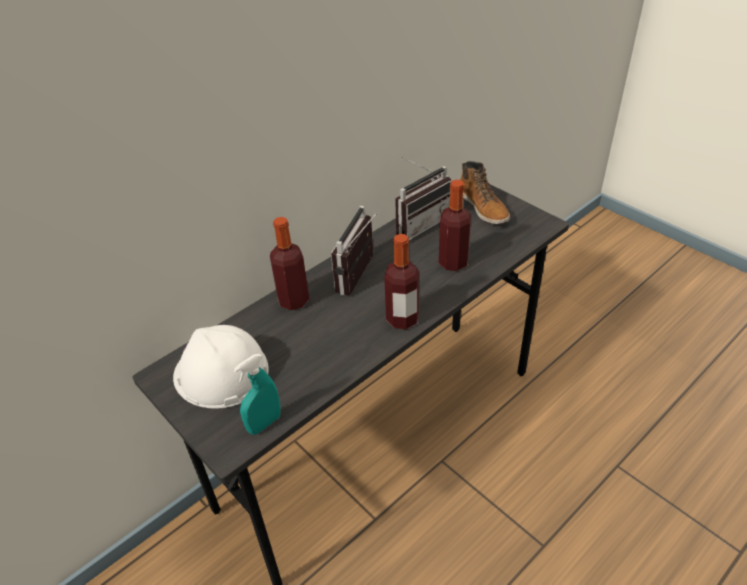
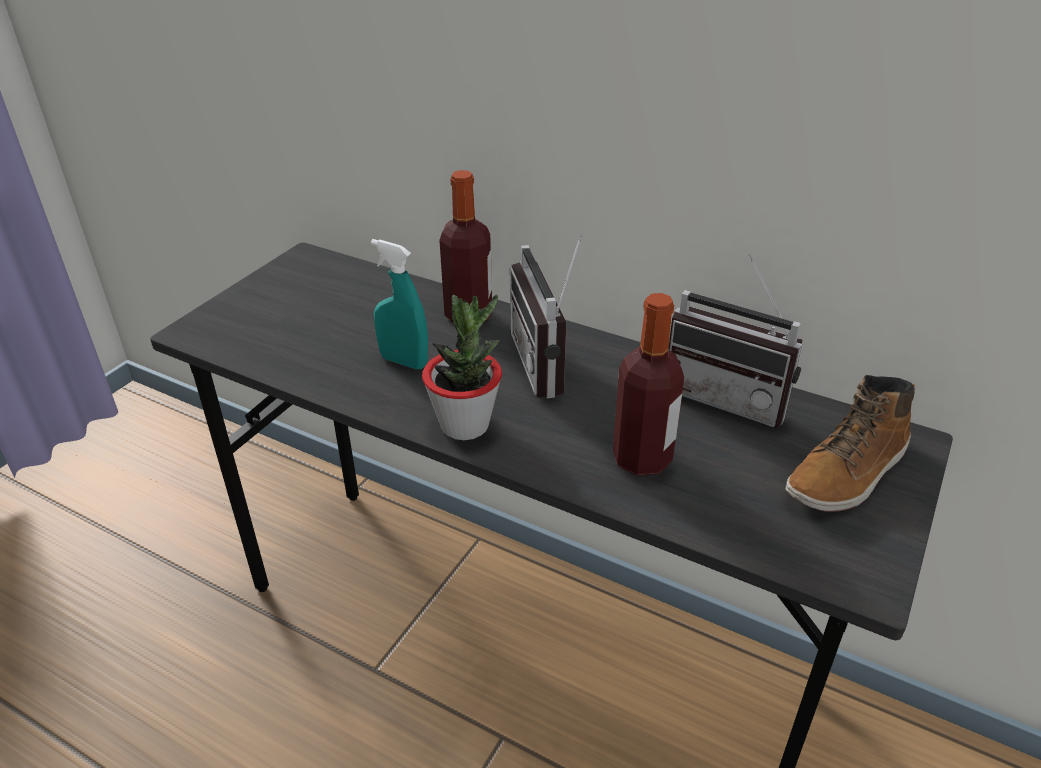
camera: 70 degrees right, 5 degrees down
(221, 372) = (316, 295): white hard hat -> none
(264, 424) = (233, 347): turquoise spray bottle -> turquoise spray bottle (404, 361)
(362, 276) = (550, 364): radio -> radio turned 105 degrees counterclockwise
(402, 319) = (465, 425): bottle -> potted plant

